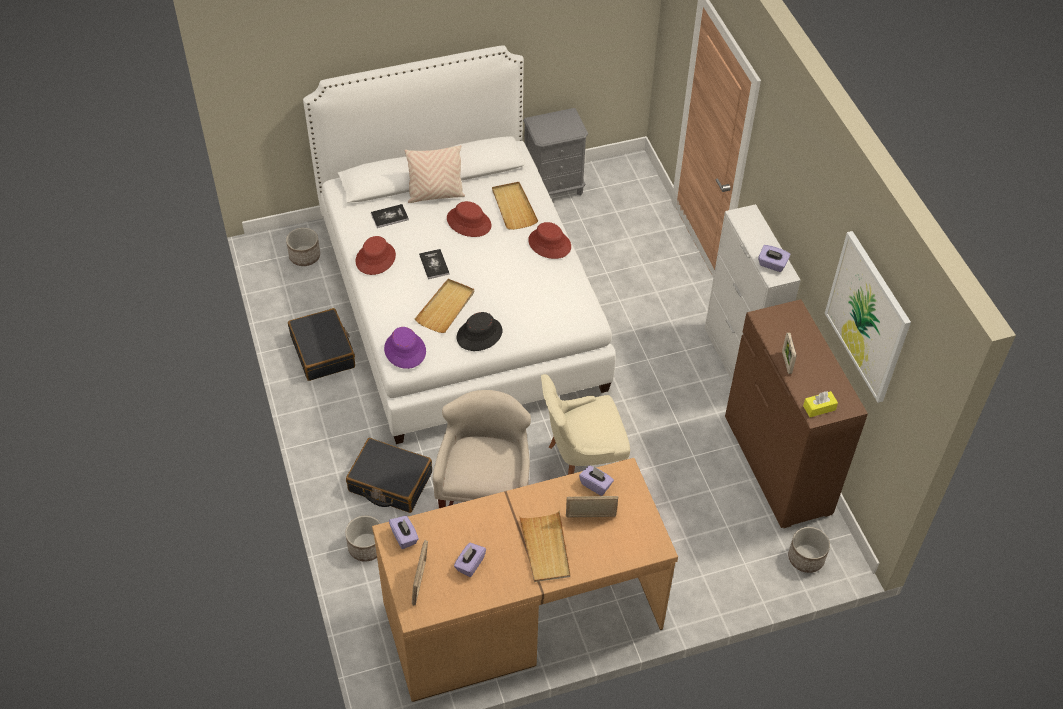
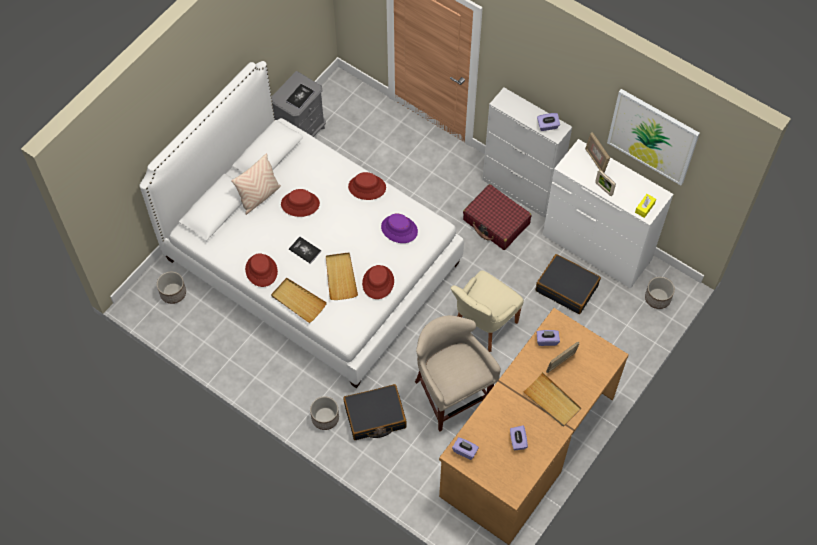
camera: 35 degrees left, 10 degrees up
(323, 351) = (250, 355): black suitcase -> black suitcase (567, 288)
(366, 547) = (397, 469): planter -> planter (325, 417)
(389, 216) = (242, 233): book -> book (300, 96)
(405, 350) = (340, 325): purple hat -> purple hat (399, 229)
(420, 583) = (499, 473): picture frame -> picture frame (595, 160)
(479, 334) = (378, 282): black hat -> red hat
(513, 207) = (320, 174): beige tray -> beige tray (298, 301)
(684, 376) = (496, 222): none -> red suitcase
(777, 465) = (596, 247): brown dresser -> white dresser

